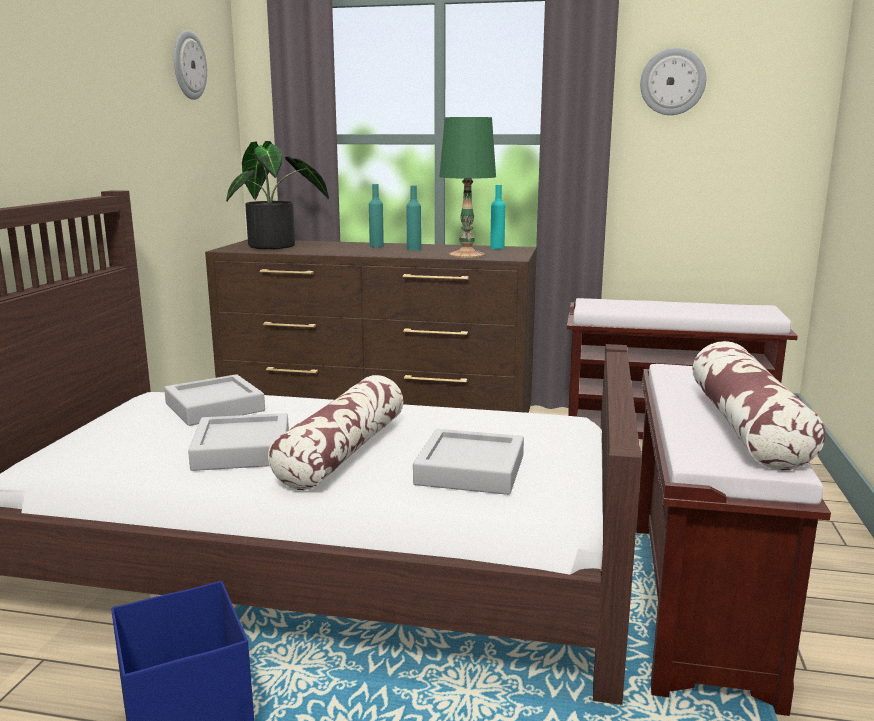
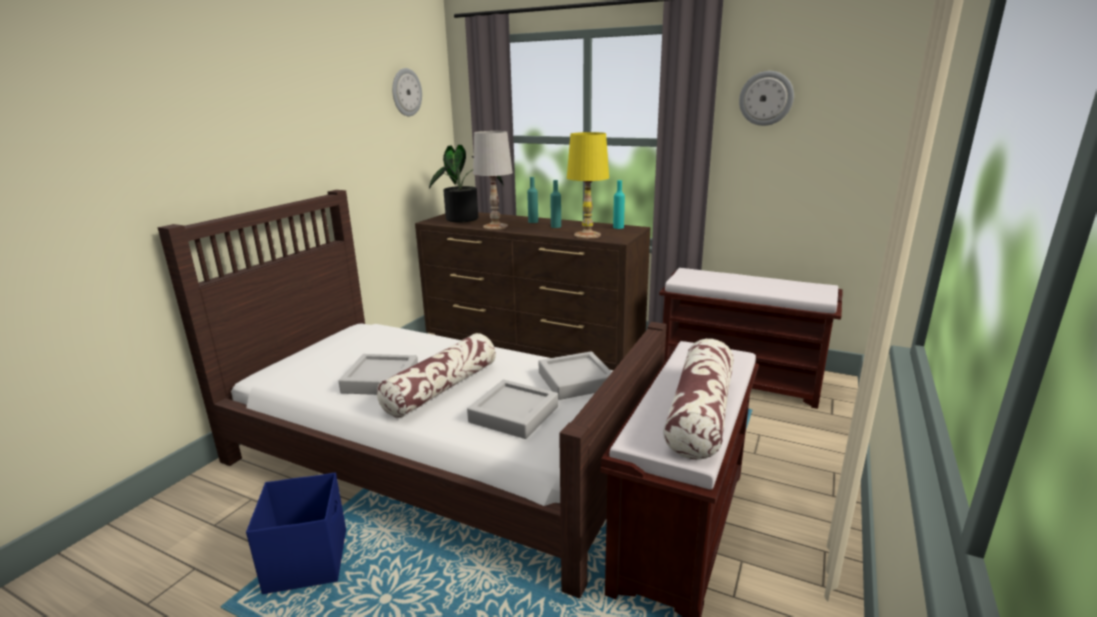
camera: 15 degrees right, 5 degrees up
(214, 407) = (386, 342): grey tray -> grey tray (576, 381)
(330, 251) = (496, 226): none -> white table lamp
(467, 255) = (587, 235): green table lamp -> yellow table lamp

